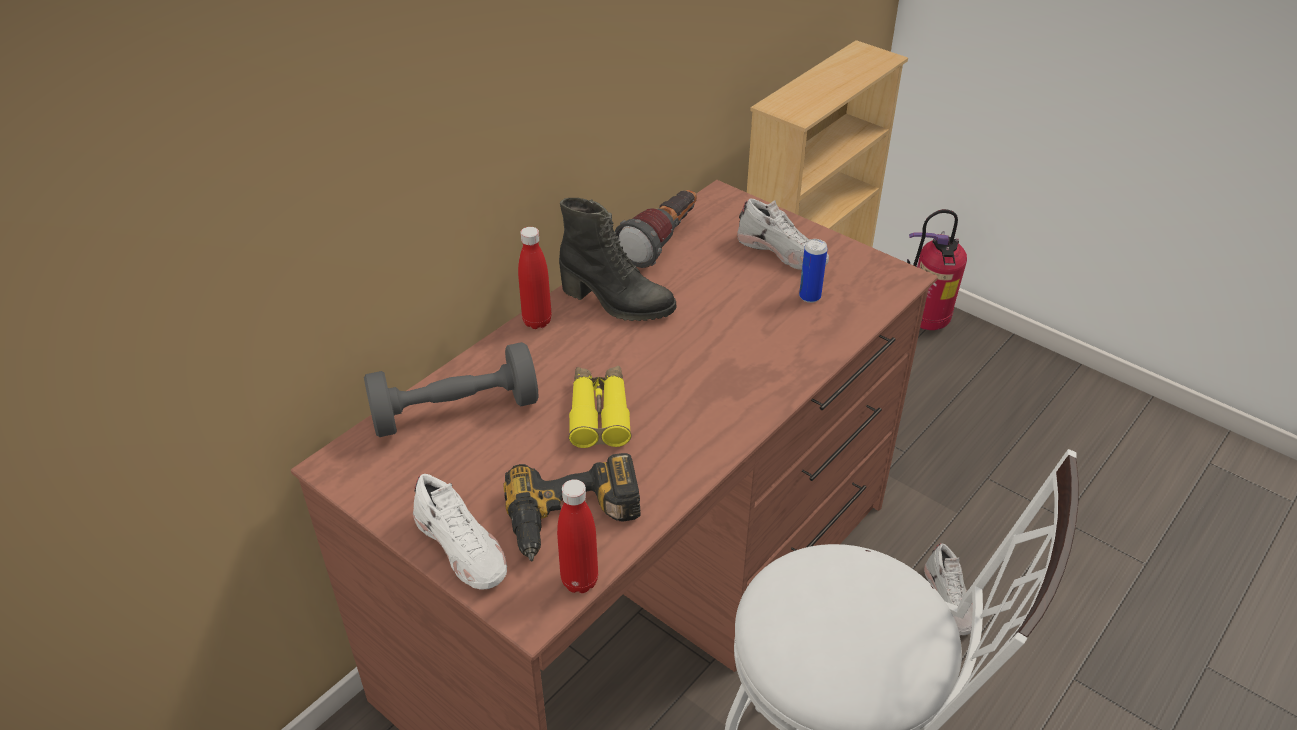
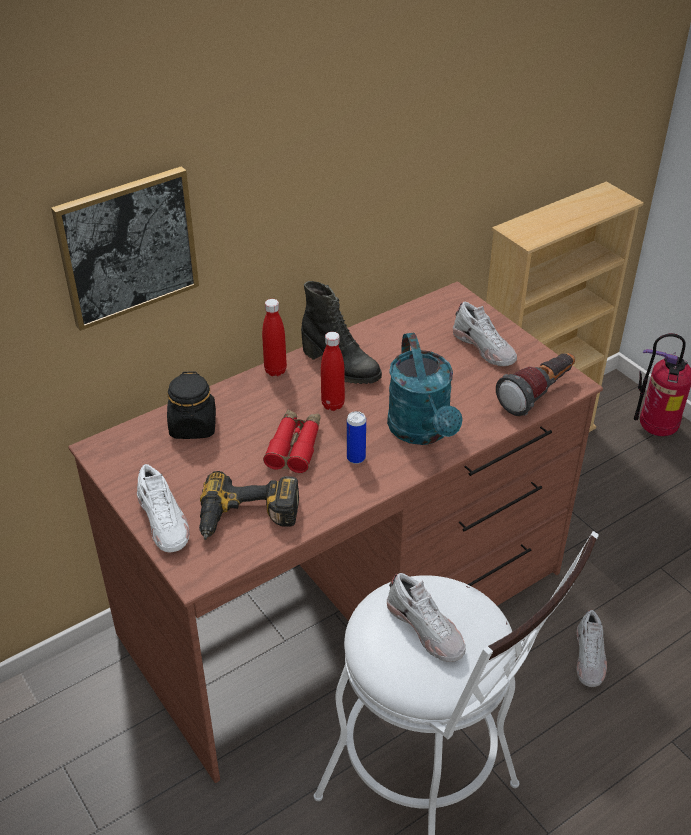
camera: 15 degrees right, 0 degrees up
(343, 178) = (127, 247): none -> picture
(455, 411) = (193, 426): grey dumbbell -> black jar
(579, 581) = (235, 560): red bottle -> red bottle (333, 404)
(599, 413) = (295, 446): yellow binoculars -> red binoculars
(662, 242) = (393, 325): flashlight -> flashlight (538, 395)
(752, 365) = (423, 432): none -> turquoise watering can
(809, 297) = (491, 386): can -> can (356, 458)
(843, 617) = (426, 629): none -> white shoe

